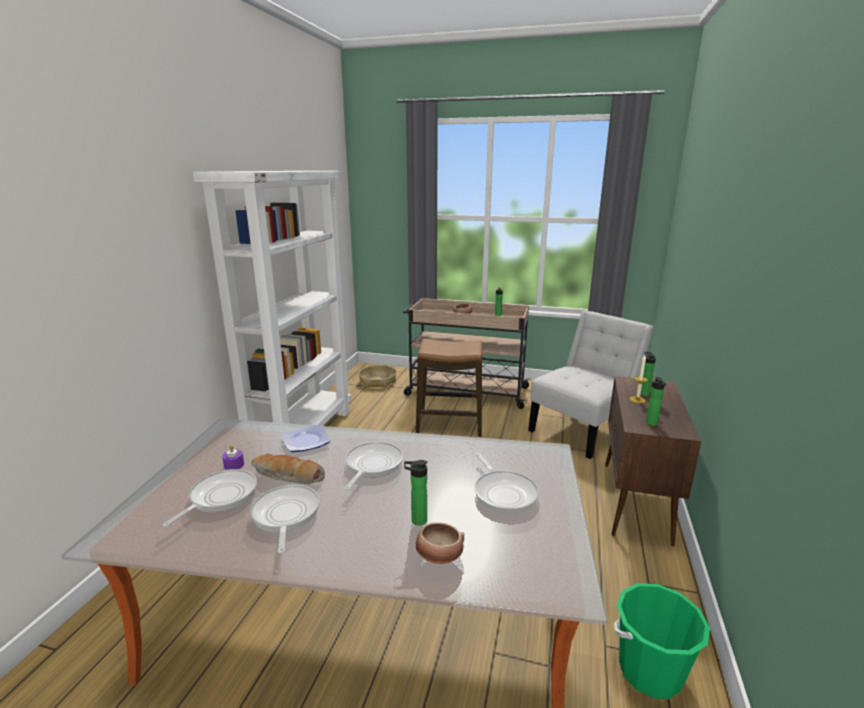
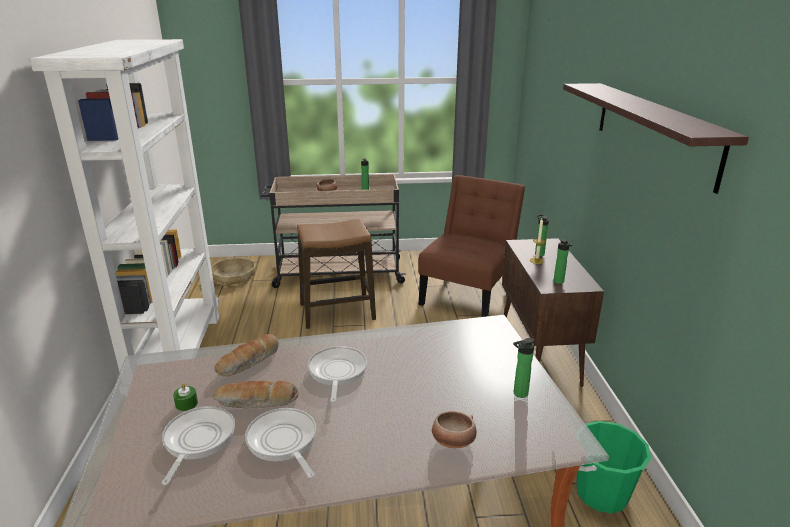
camera: 20 degrees left, 5 degrees up
(234, 465) = (186, 404): purple candle -> green candle
(305, 442) = (249, 362): plate -> bread
(416, 520) = (413, 415): bottle -> bottle (518, 394)
(503, 493) = (474, 371): frying pan -> none
(583, 430) = (468, 295): white chair -> brown chair
(762, 260) = (653, 130): none -> shelf

